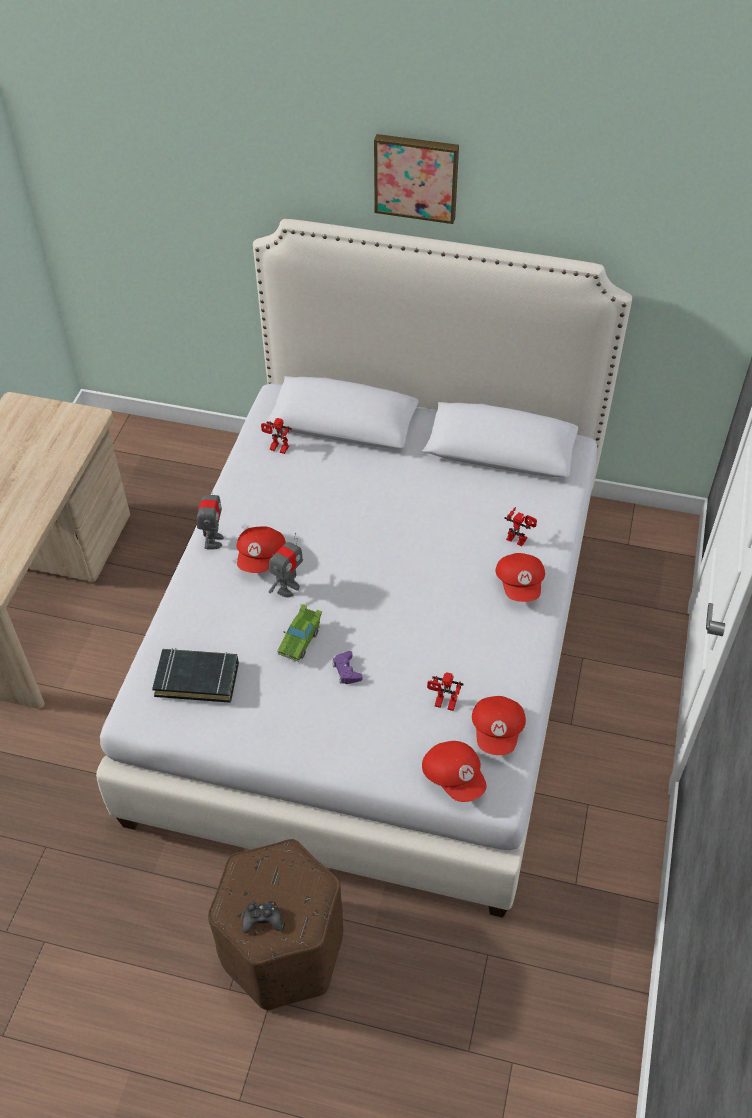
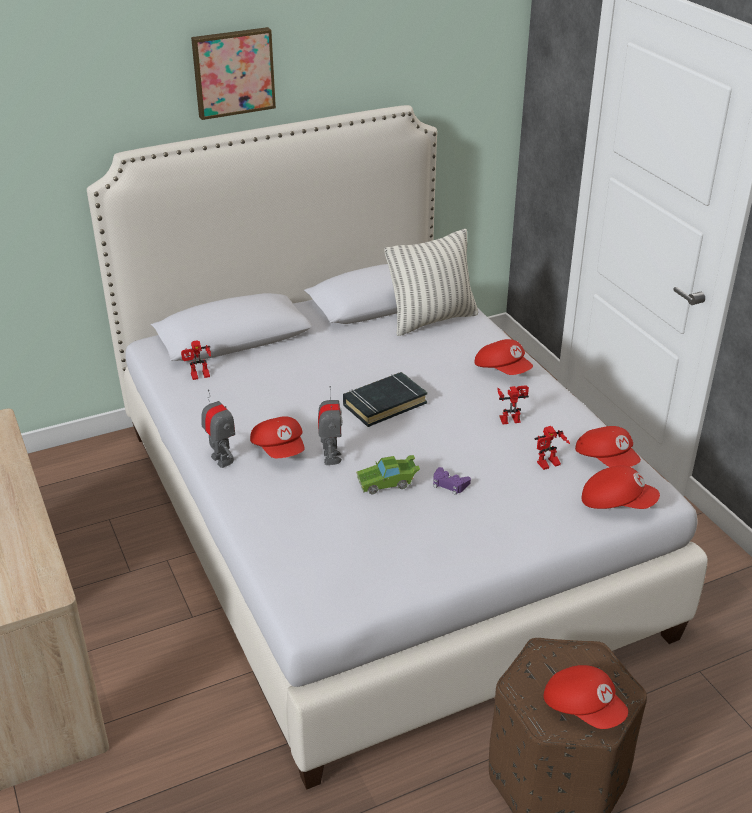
camera: 40 degrees left, 15 degrees down
(197, 678) = (335, 555): black book -> black book (384, 404)
(262, 919) = (583, 708): black game controller -> red cap
(300, 639) = (388, 483): green toy car -> green toy car turned 90 degrees clockwise
(519, 537) = (464, 345): toy robot -> toy robot (510, 418)
(522, 493) = (431, 319): none -> pillow

